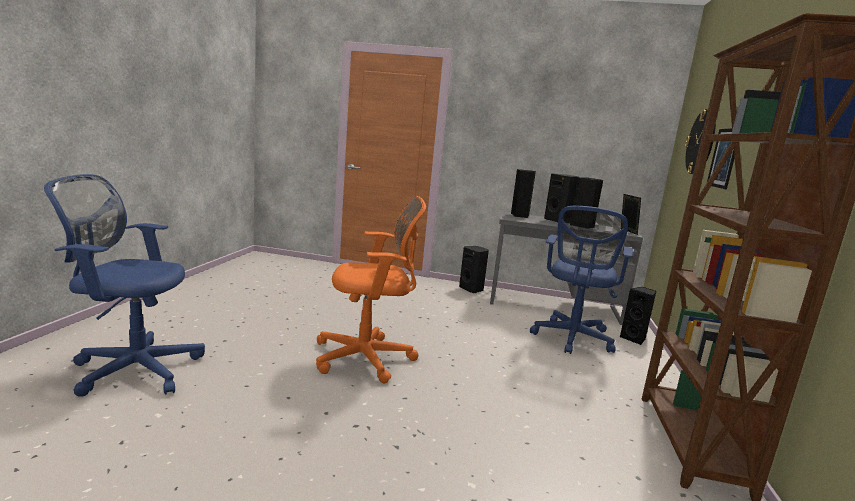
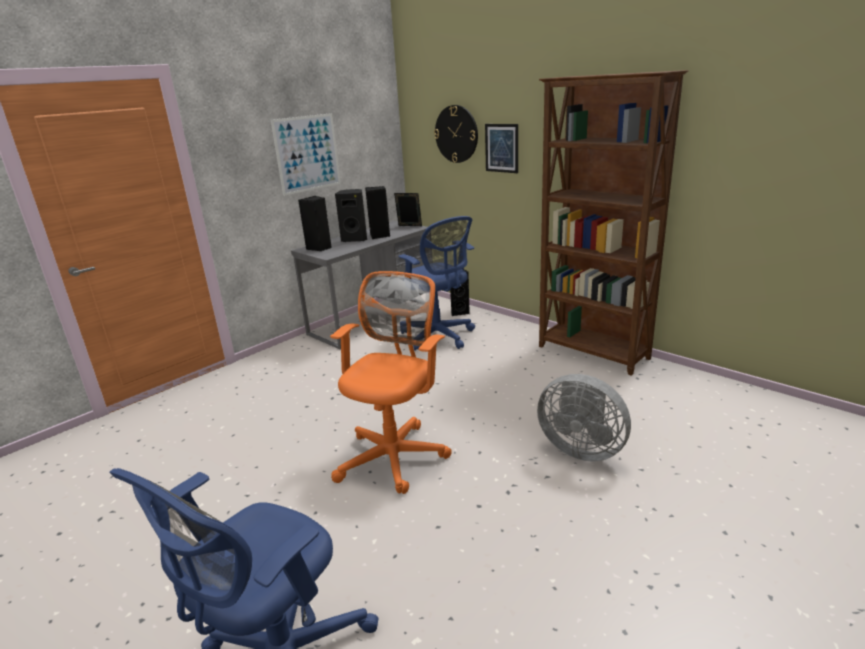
camera: 55 degrees left, 10 degrees up
(466, 463) = (581, 448): none -> grey fan
(472, 289) = (296, 347): black speaker -> none
(548, 136) = (307, 153): none -> picture

